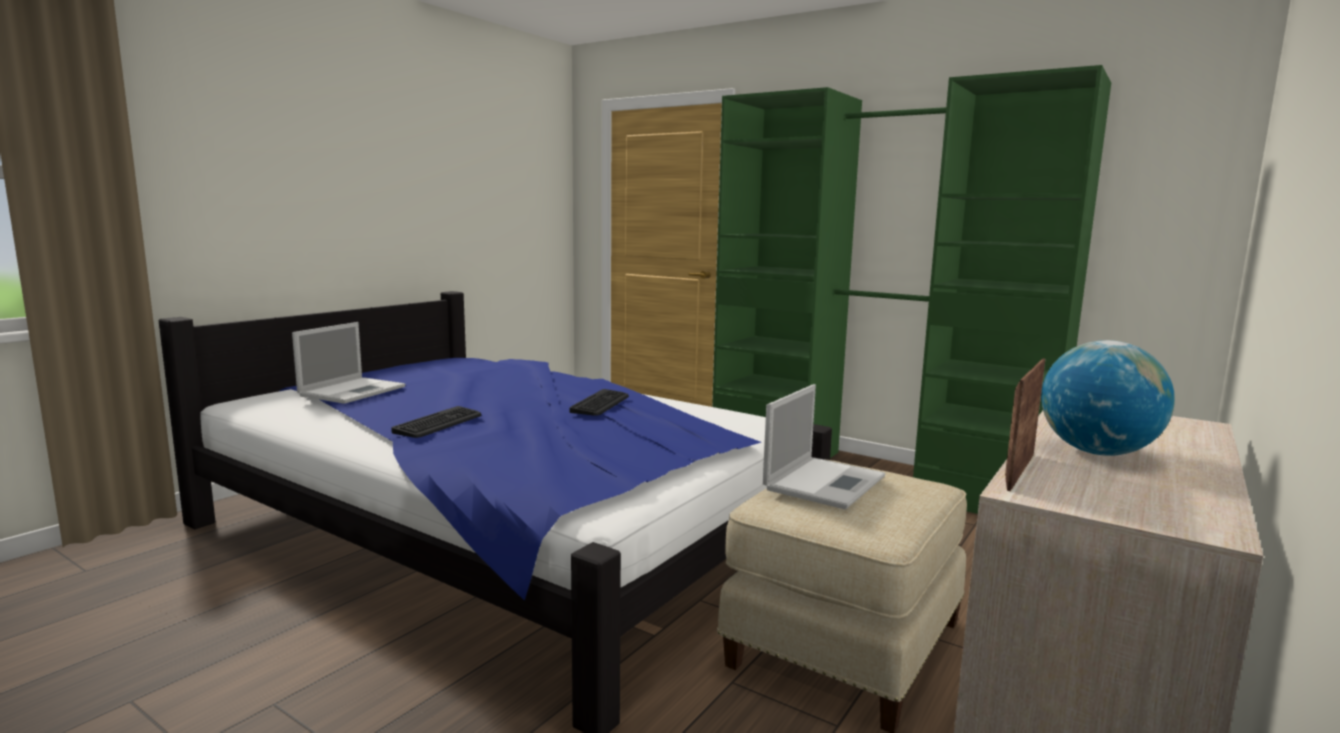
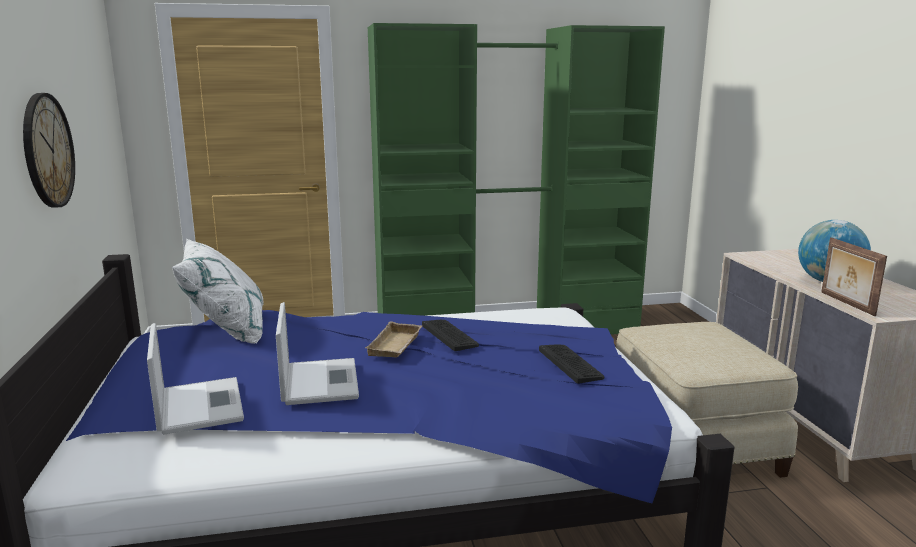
camera: 45 degrees left, 5 degrees up
(425, 204) = (47, 151): none -> wall clock
(439, 423) = (401, 401): keyboard -> keyboard (570, 363)
(486, 365) = (226, 331): none -> white pillow
(542, 397) = (396, 345): none -> beige tray
(825, 482) = (683, 343): laptop -> laptop (319, 381)

